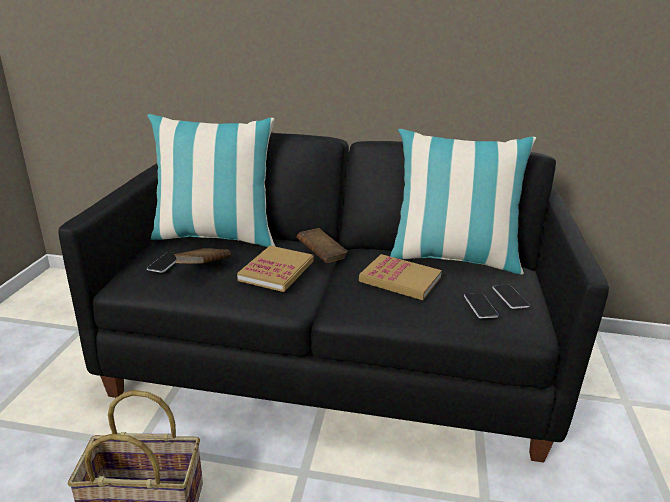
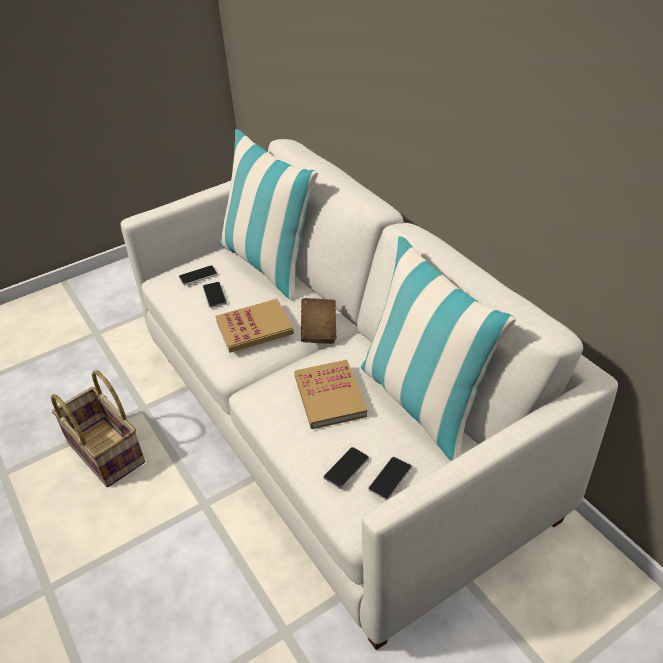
camera: 50 degrees right, 15 degrees up
(204, 268) = (214, 295): brown book -> phone
(331, 359) = (338, 428): black sofa -> white sofa

